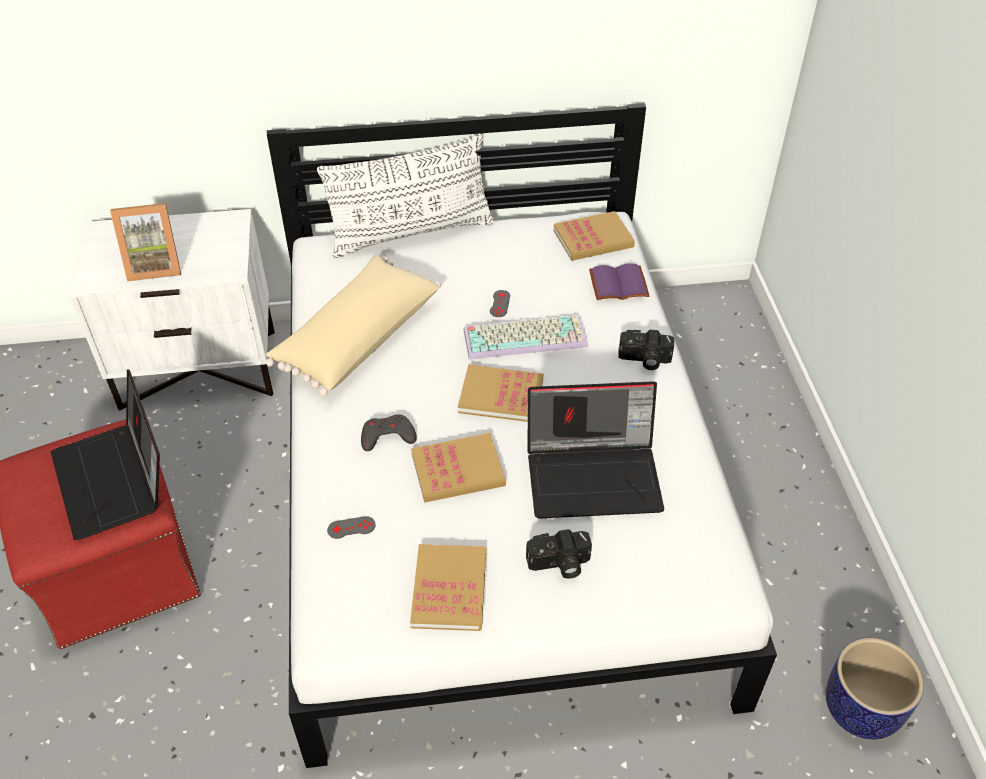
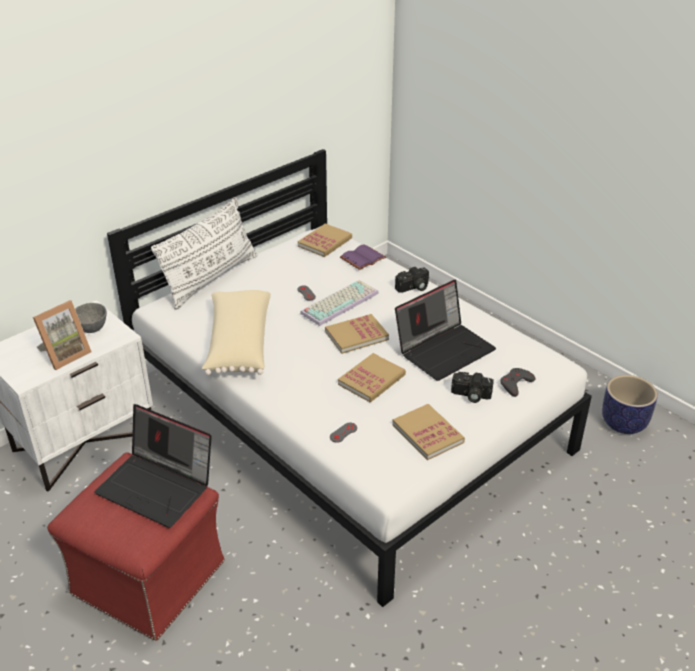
camera: 35 degrees left, 10 degrees down
(211, 246) = (93, 329): none -> grey bowl
(387, 436) = (313, 382): grey game controller -> grey game controller (515, 384)
(559, 565) = (470, 395): camera -> camera turned 60 degrees clockwise

